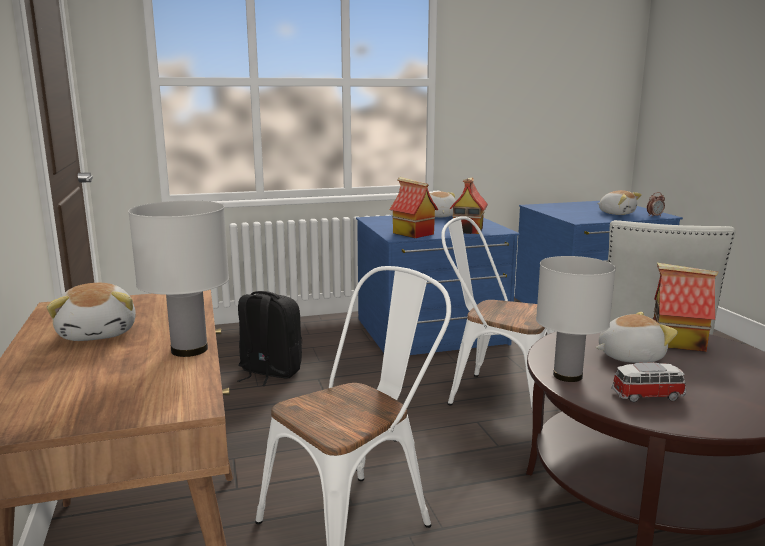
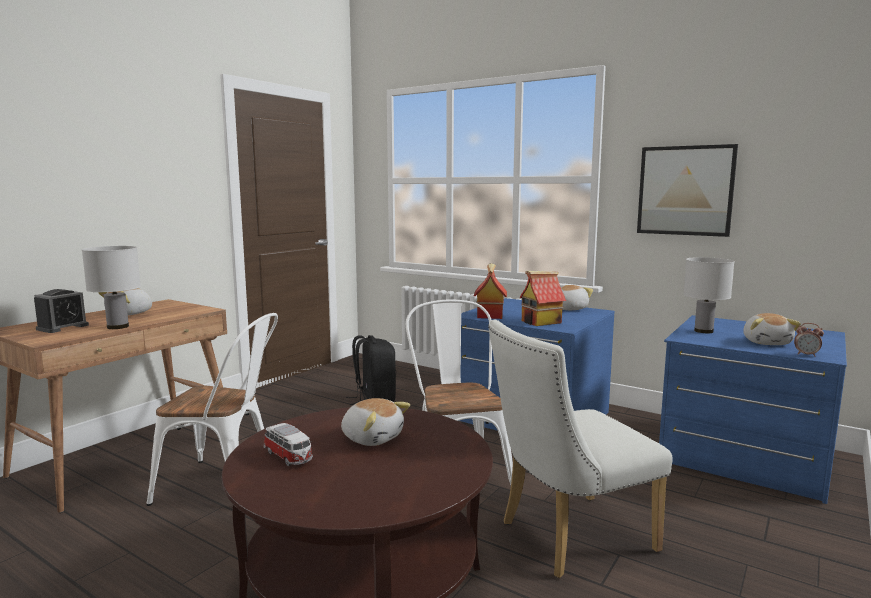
camera: 50 degrees right, 5 degrees down
(96, 383) = (62, 327): none -> alarm clock
(509, 93) = (685, 190): none -> picture
(568, 376) = (299, 427): white table lamp -> white table lamp (704, 331)
(677, 342) = (441, 448): toy house -> none

